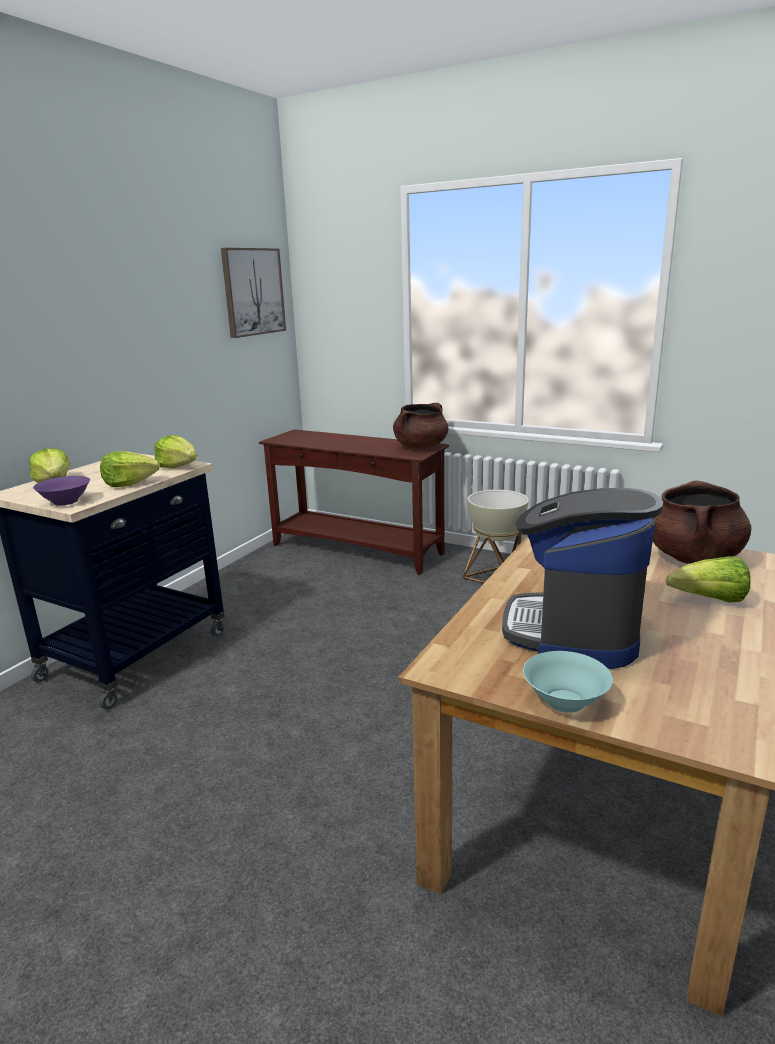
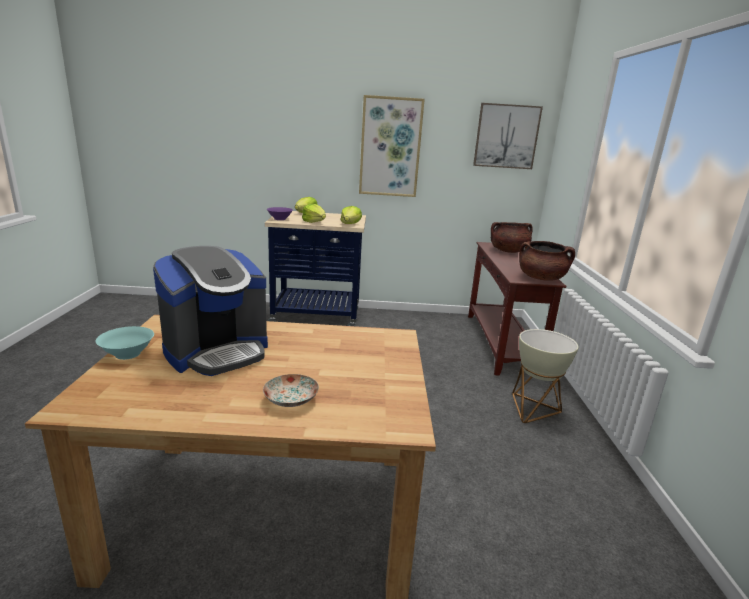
camera: 60 degrees right, 0 degrees up
(132, 330) = (390, 147): none -> picture
(574, 631) = (217, 352): coffee machine -> coffee machine turned 150 degrees clockwise
(694, 558) = (382, 393): brown cooking pot -> brown cooking pot (508, 251)
(709, 600) = (291, 400): lettuce -> plate

